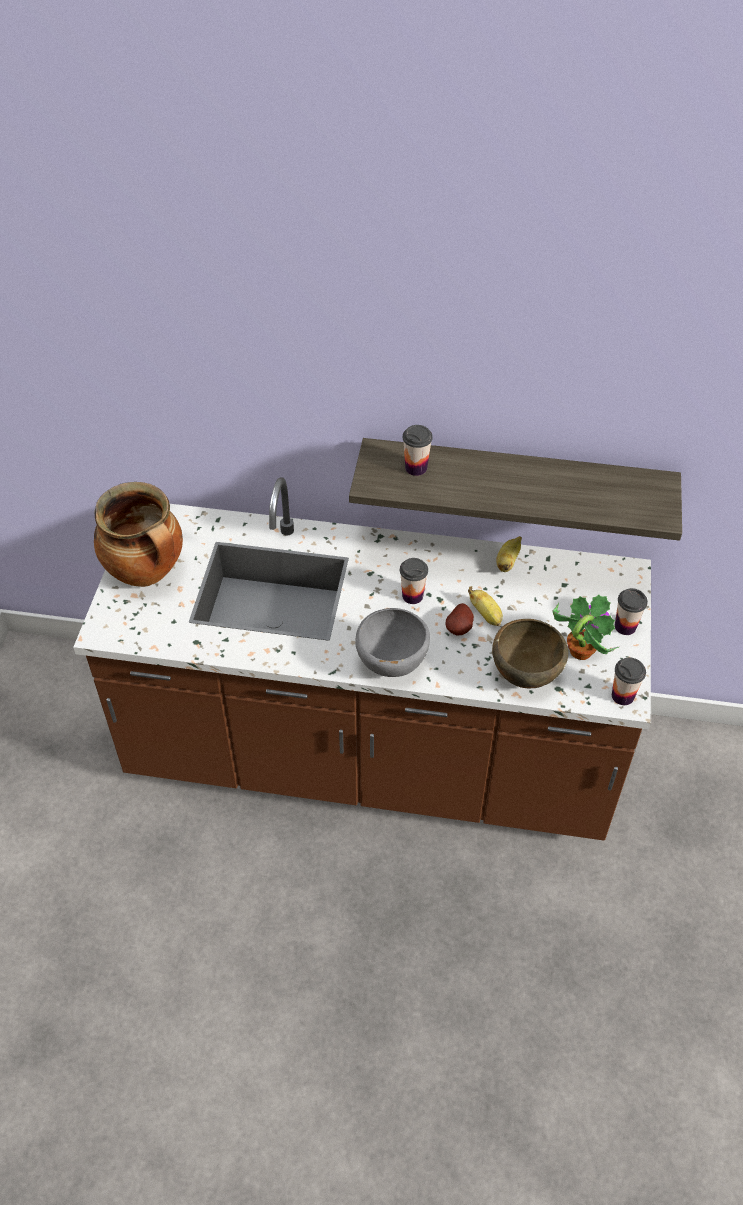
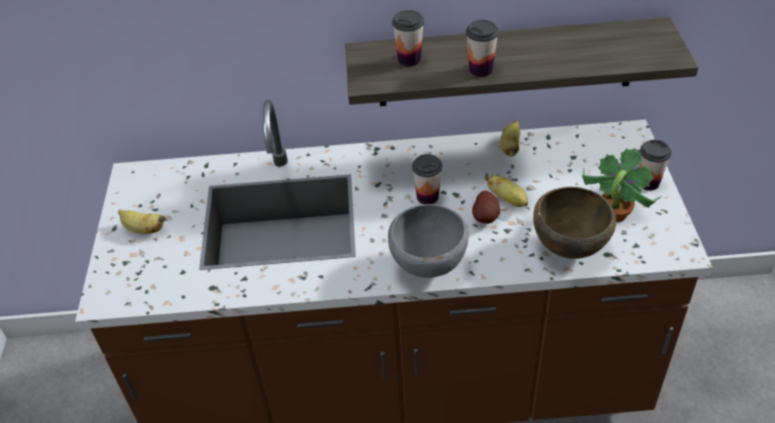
camera: 10 degrees left, 5 degrees down
(147, 572) = (143, 229): cooking pot -> banana
(622, 696) = (674, 247): cup -> cup (480, 69)

